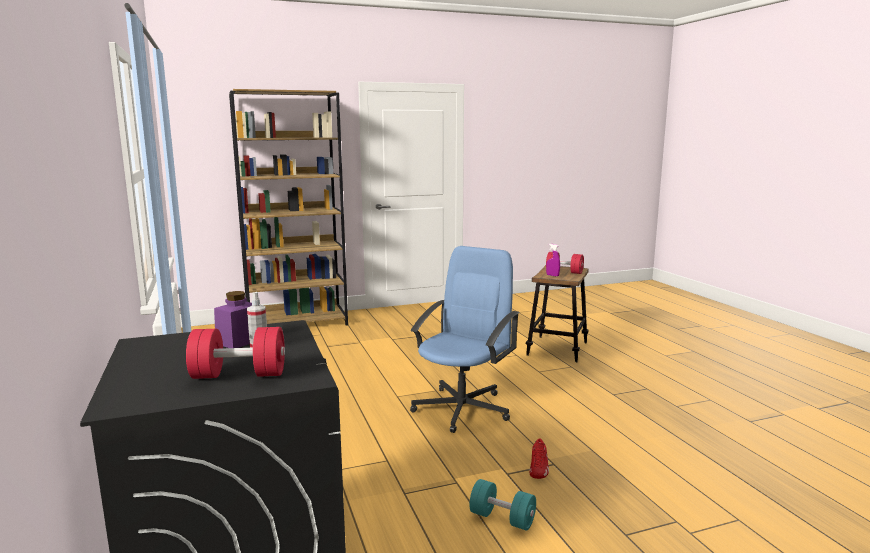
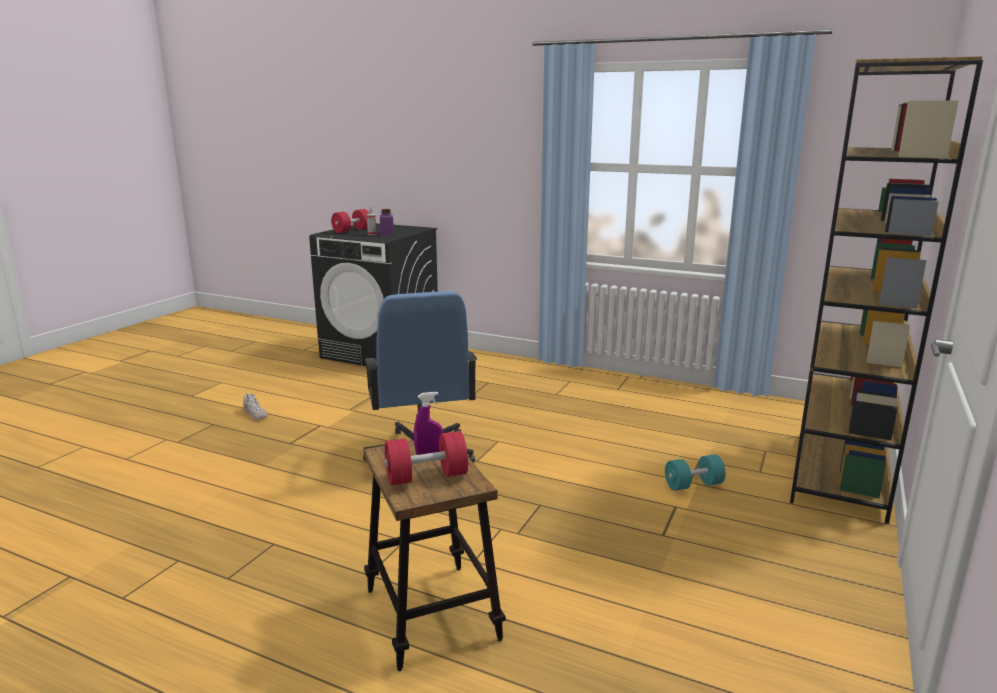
camera: 135 degrees right, 5 degrees up
(502, 518) = (298, 405): turquoise dumbbell -> turquoise dumbbell (693, 485)
(539, 468) = (299, 436): red shoe -> none
(564, 528) = (255, 414): none -> white shoe

